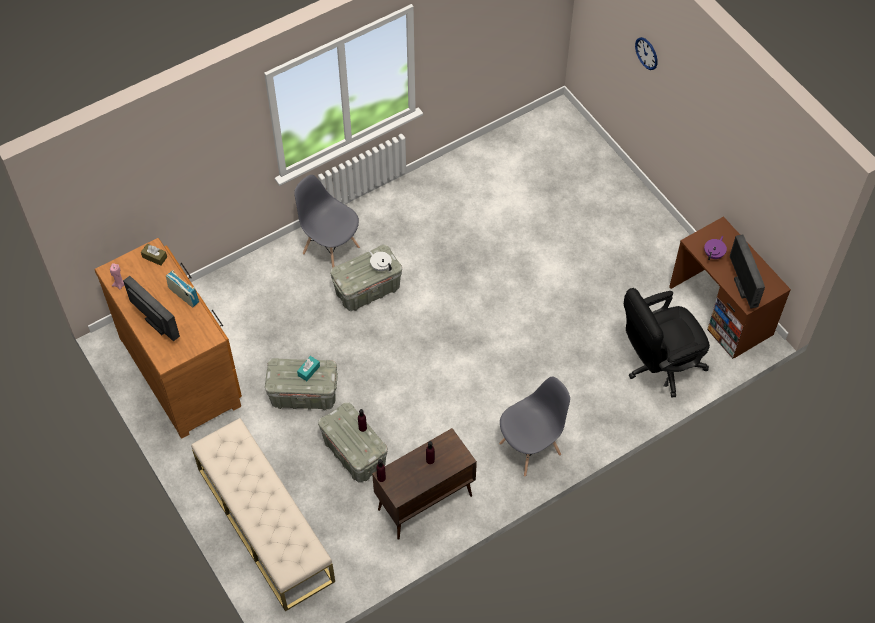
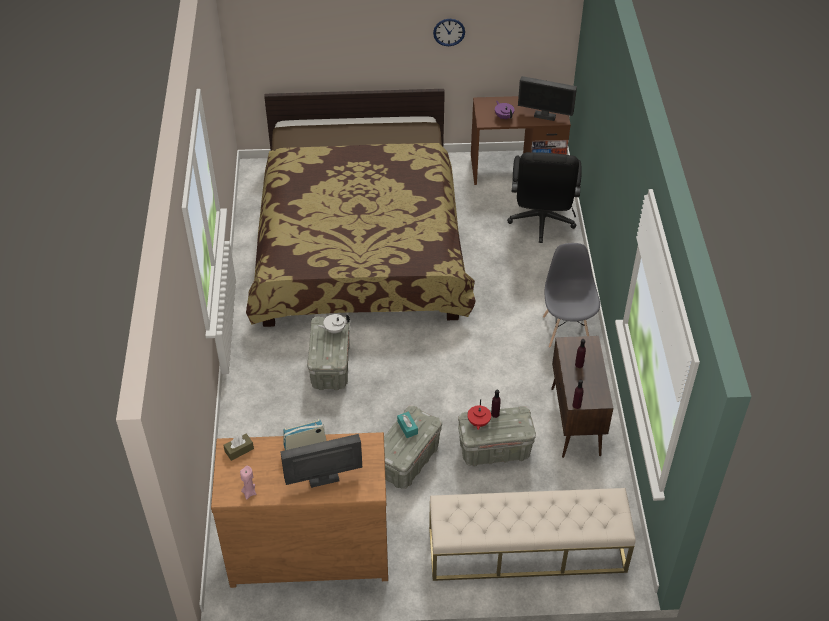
camera: 60 degrees left, 10 degrees down
(330, 250) = (266, 374): grey chair -> none
(345, 419) = (478, 422): none -> red teapot
(529, 234) = (359, 239): none -> bed
(646, 53) = (334, 27): wall clock -> wall clock (449, 32)

